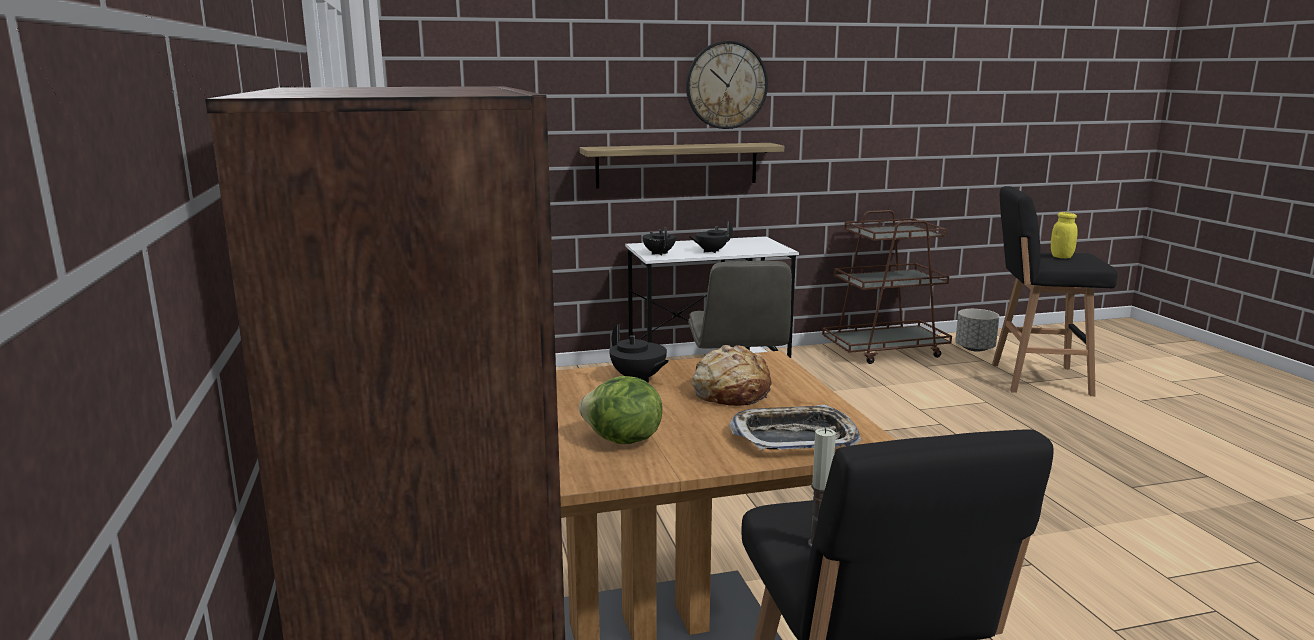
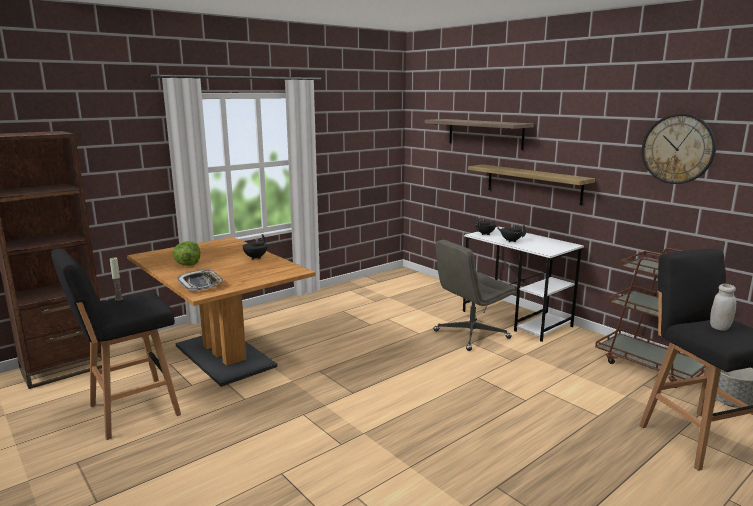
camera: 65 degrees right, 0 degrees up
(579, 94) = (485, 133): none -> shelf
(726, 85) = (567, 134): wall clock -> wall clock (678, 149)
(731, 391) = (249, 270): bread -> none
(1061, 257) = (720, 327): yellow jar -> white jar

